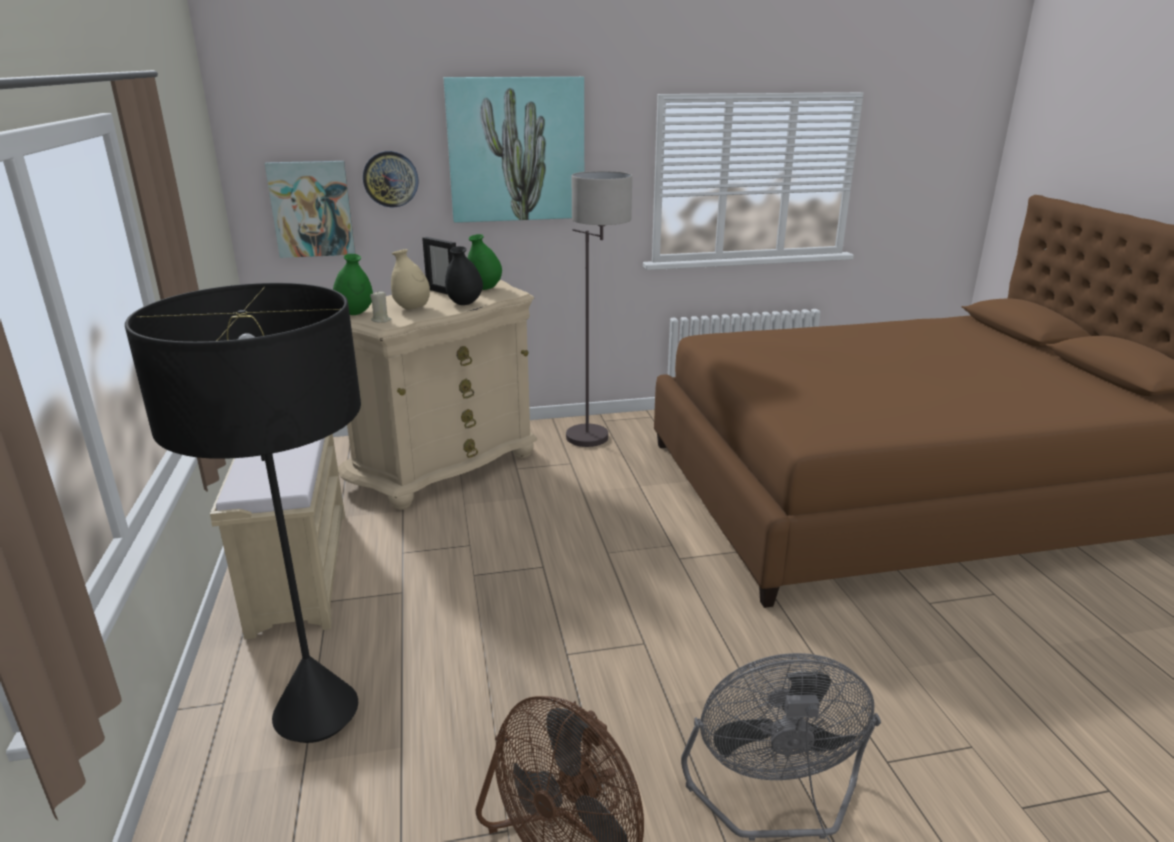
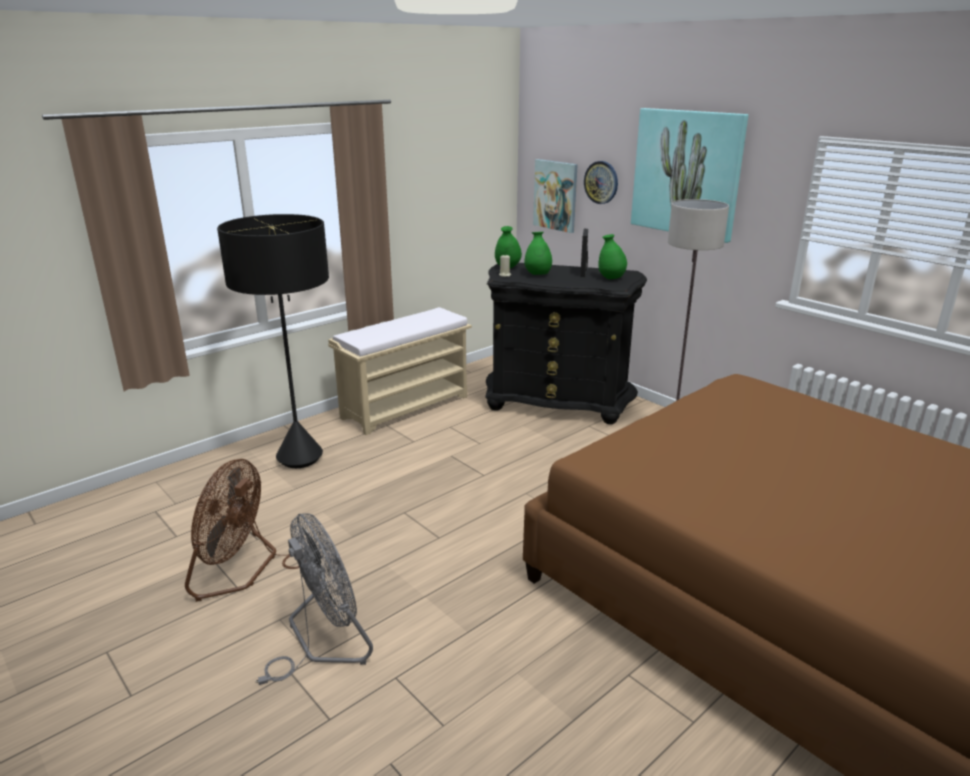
camera: 60 degrees right, 0 degrees up
(412, 308) = (537, 275): beige vase -> green vase
(446, 467) = (557, 403): beige dresser -> black dresser
(464, 303) = (570, 282): black vase -> none

